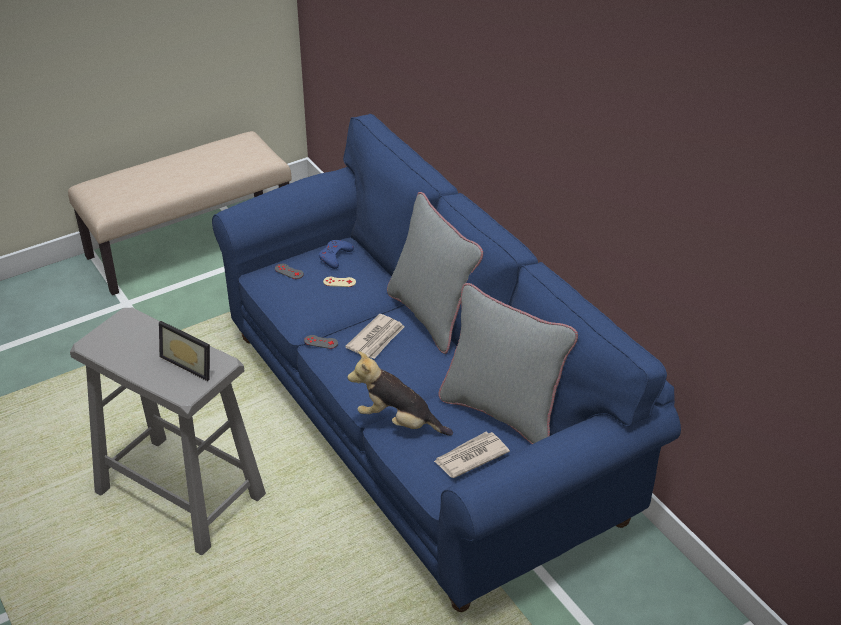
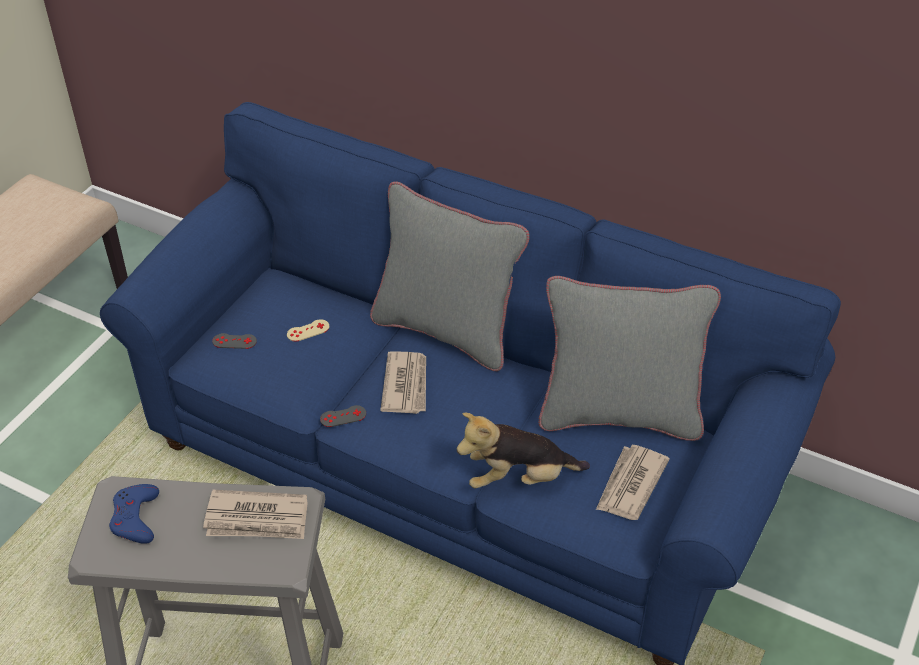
camera: 30 degrees left, 5 degrees up
(191, 362) = (257, 519): picture frame -> newspaper
(335, 256) = (277, 300): blue game controller -> blue game controller (135, 518)

